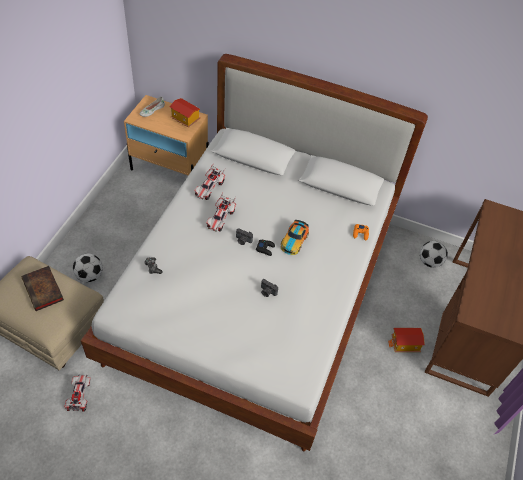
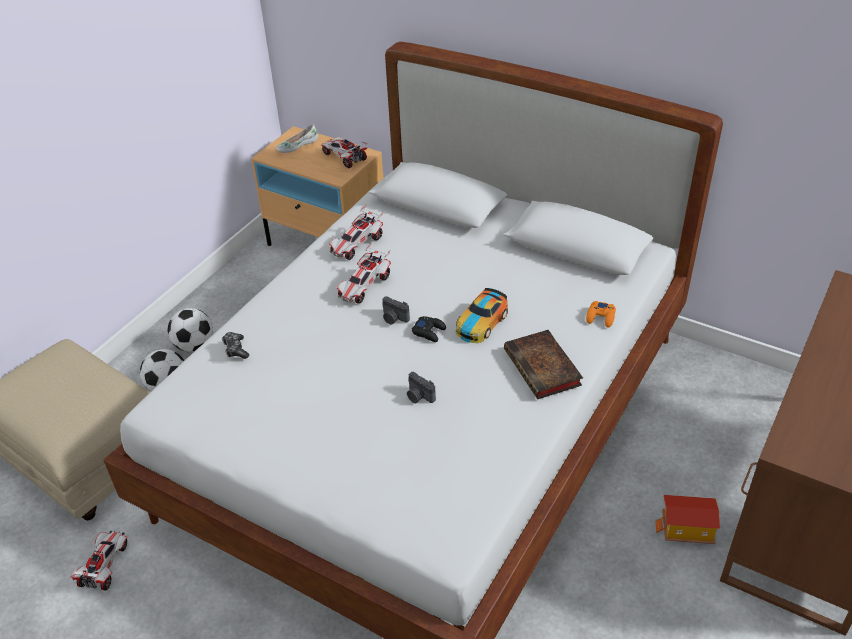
camera: 15 degrees right, 10 degrees down
(44, 290) = (70, 384): book -> book (544, 369)
(184, 119) = (344, 158): toy house -> toy car
(429, 262) = (748, 398): football -> football (194, 345)

